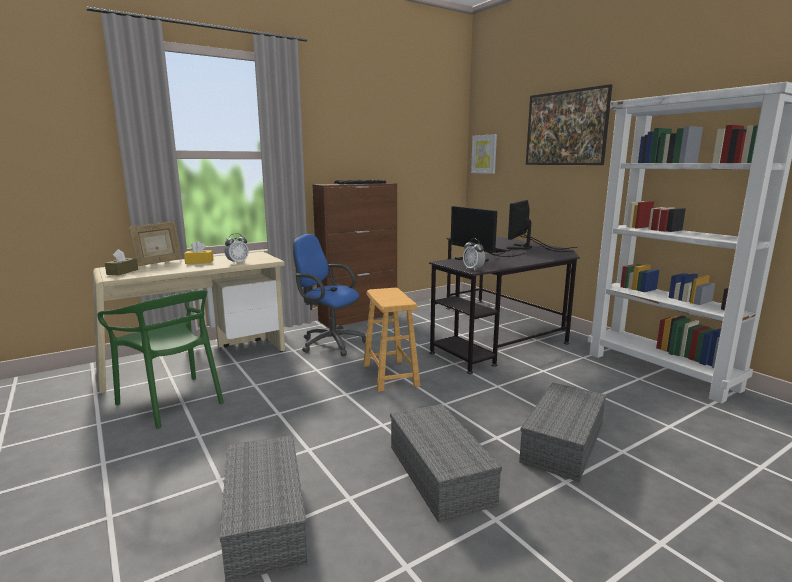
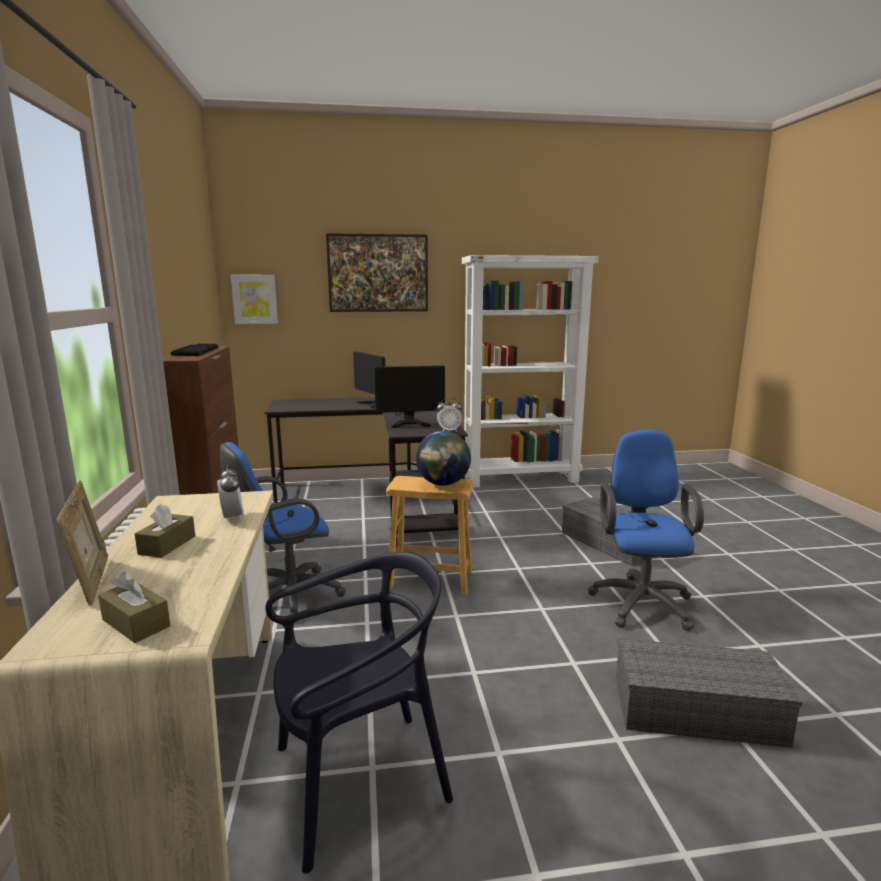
camera: 65 degrees left, 0 degrees up
(173, 402) = (359, 780): green chair -> black chair
(199, 262) = (167, 545): yellow tissue box -> brown tissue box
(393, 299) = (443, 484): none -> globe
(441, 474) = (641, 601): grey storage box -> blue office chair

